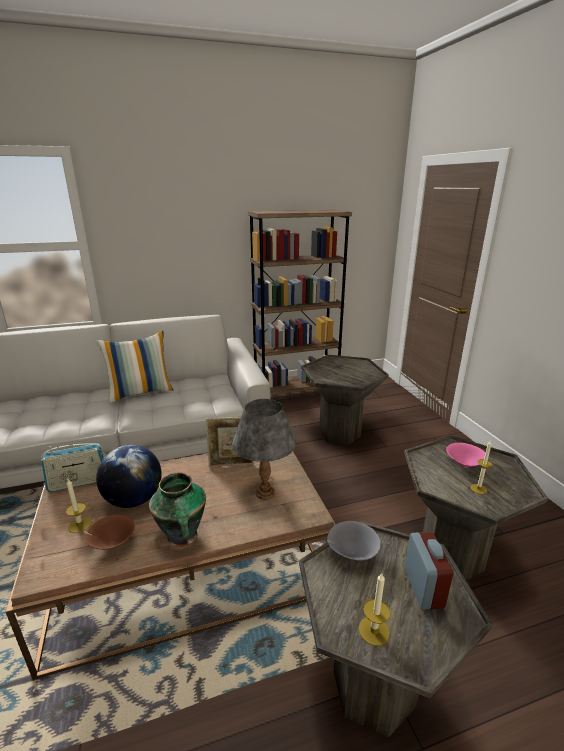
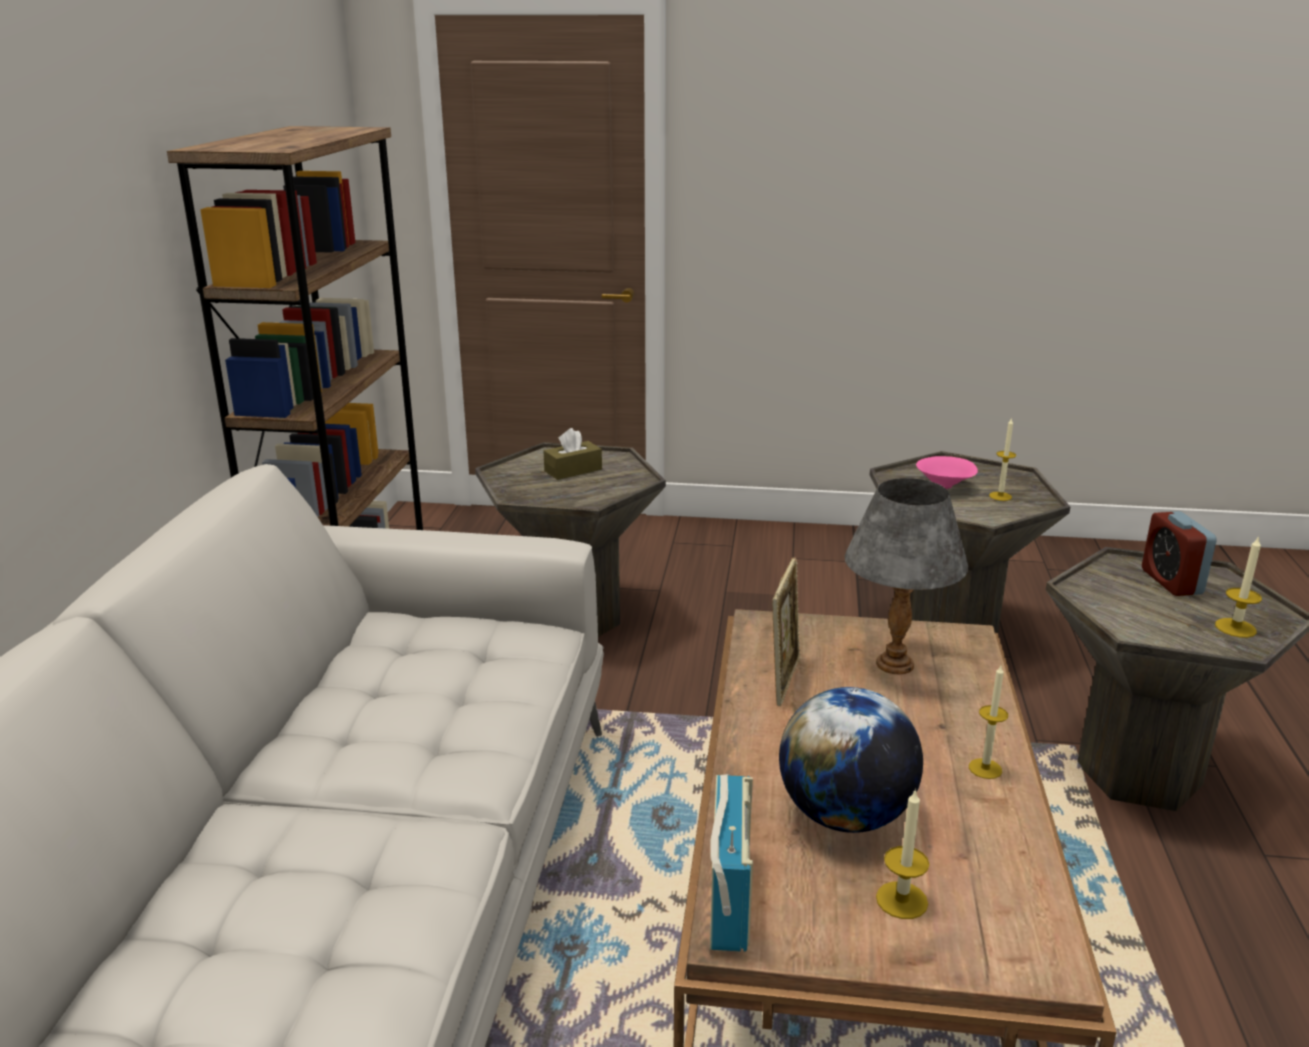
camera: 65 degrees left, 0 degrees up
(111, 544) = (978, 856): brown bowl -> none
(140, 392) = (323, 751): pillow -> none
(182, 537) = (985, 768): vase -> candle
(351, 370) = (573, 470): none -> brown tissue box
(351, 553) = (1106, 607): grey bowl -> none
(423, 587) = (1171, 582): alarm clock -> alarm clock turned 120 degrees counterclockwise

